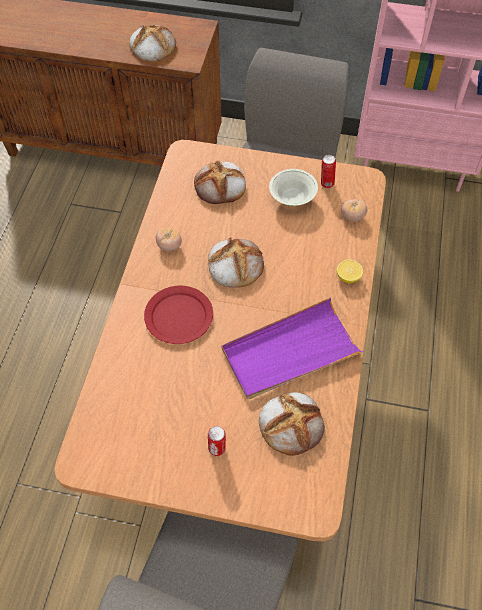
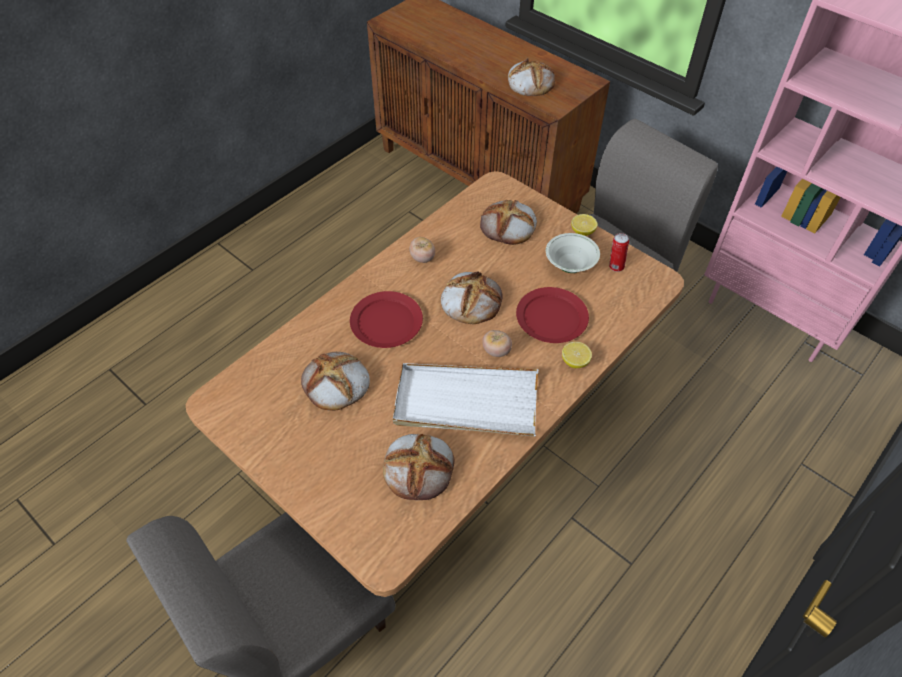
camera: 30 degrees right, 5 degrees down
(175, 391) = (336, 384): none -> bread
(217, 449) = (335, 454): can -> none
(282, 165) = (582, 232): none -> lemon
(290, 352) = (466, 402): purple tray -> white tray
(307, 249) = (551, 318): none -> red plate
(352, 216) = (620, 308): tomato -> tomato (496, 351)

